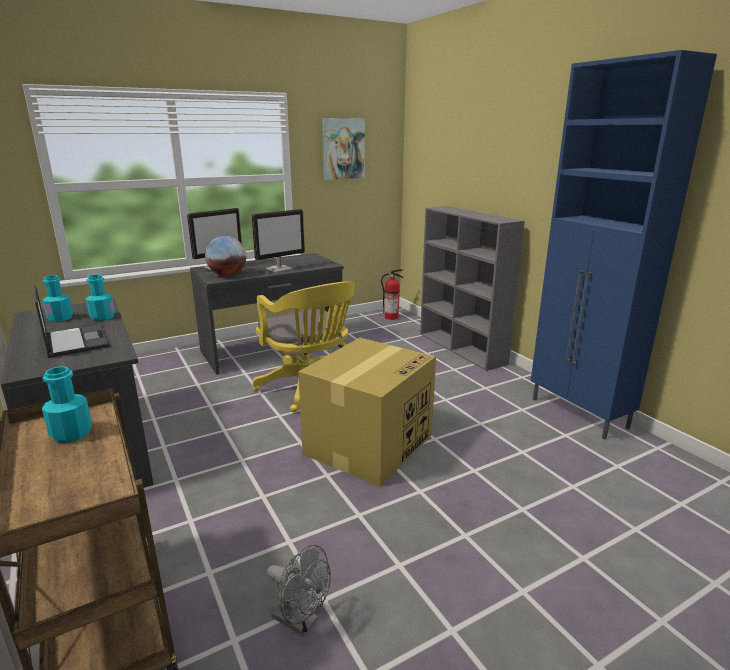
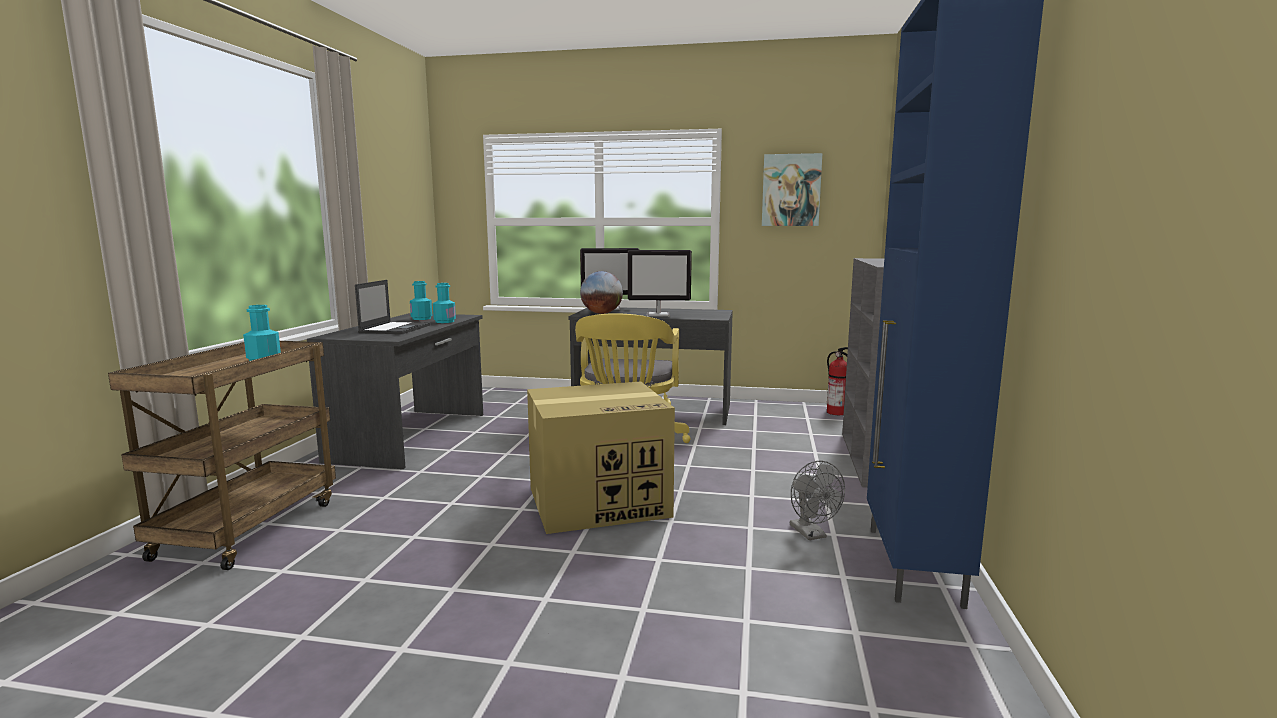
camera: 40 degrees right, 10 degrees down
(301, 621) = (330, 583): grey fan -> grey fan (811, 534)

